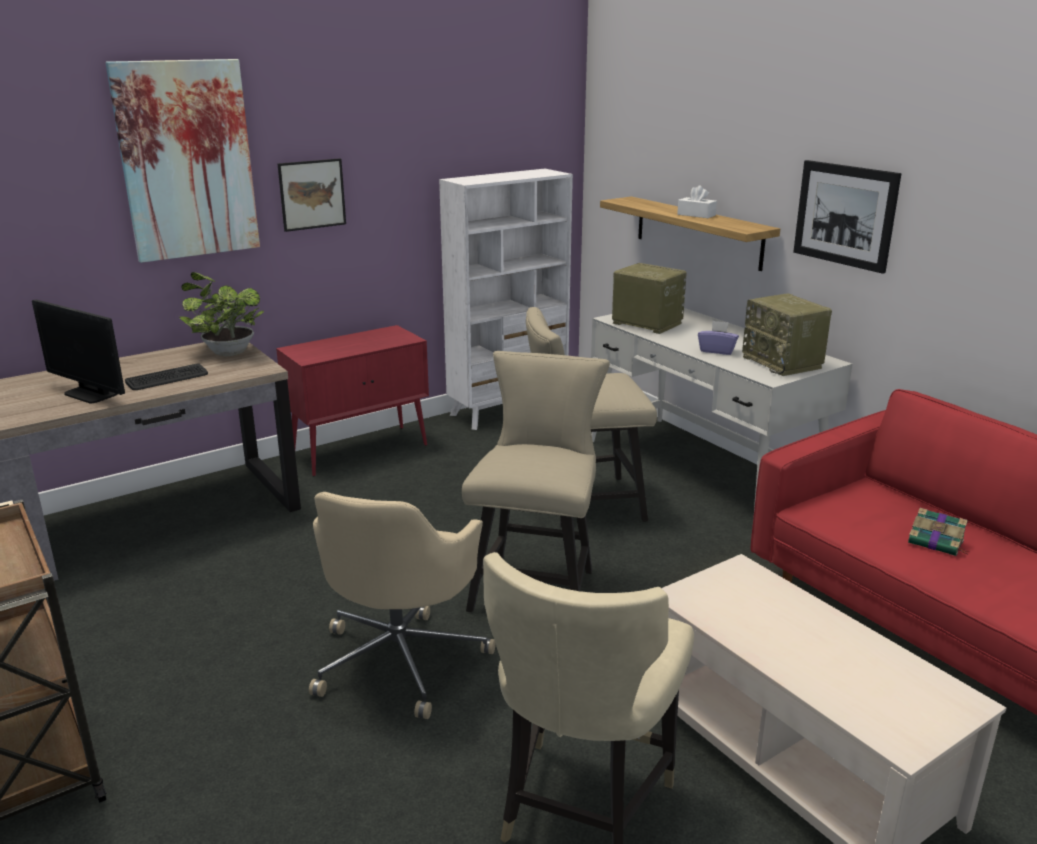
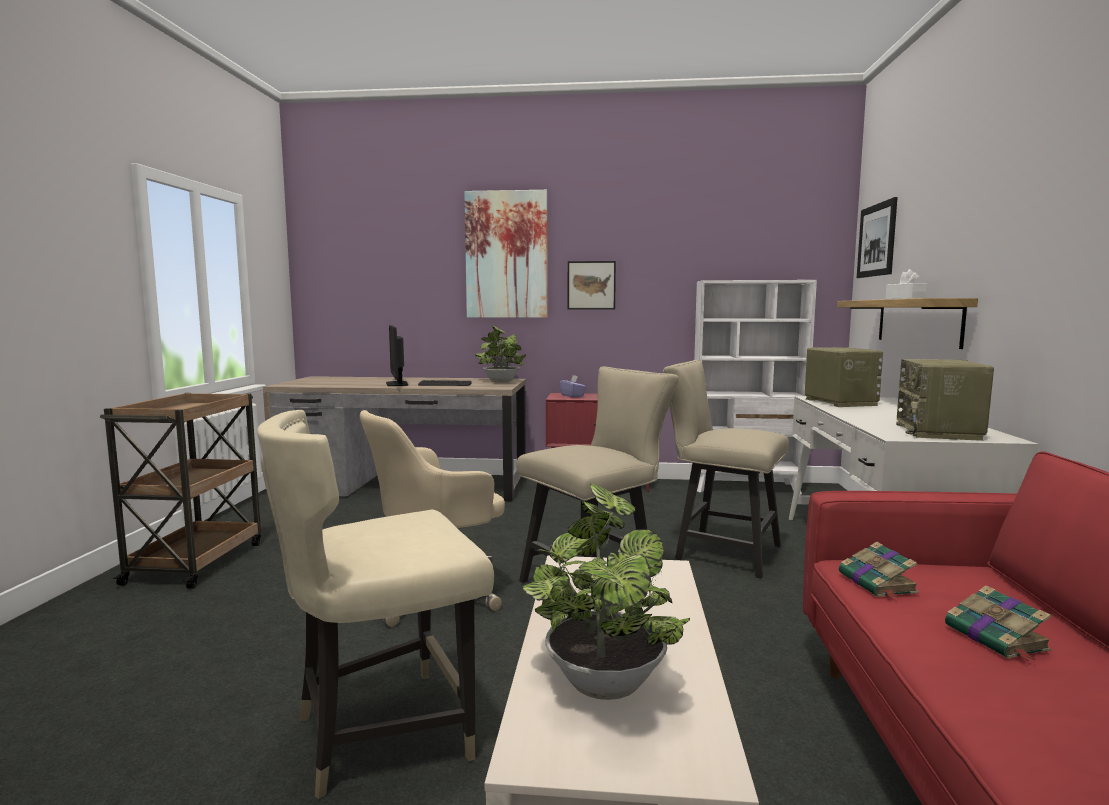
camera: 40 degrees right, 15 degrees down
(717, 350) = (876, 419): purple tissue box -> purple tissue box (572, 396)
(840, 521) = (878, 583): none -> book
(845, 215) = (1033, 265): picture -> picture (877, 240)
(853, 678) = (603, 677): none -> potted plant

